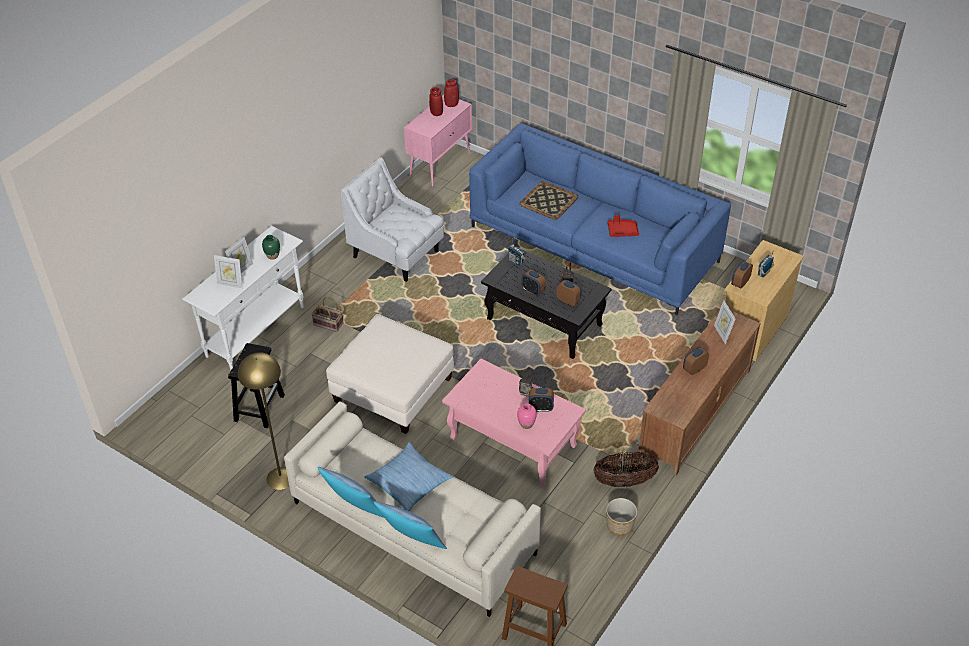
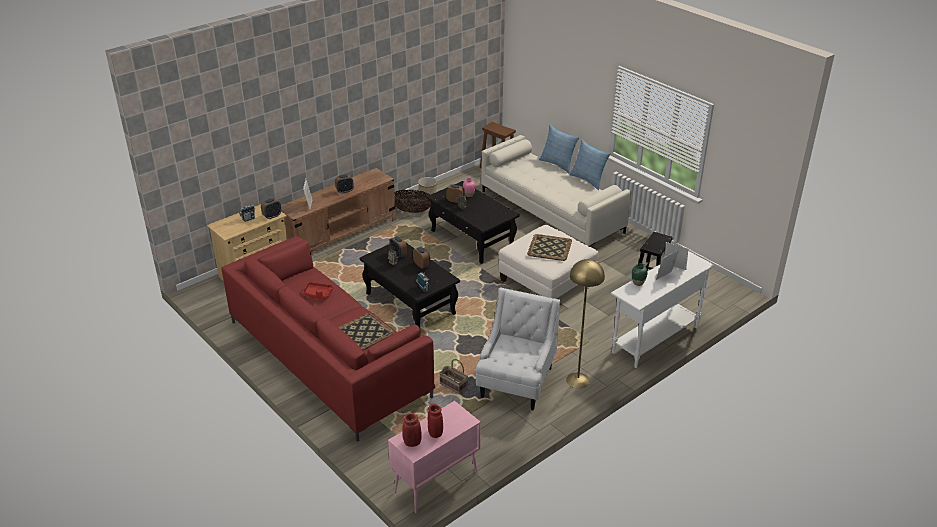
camera: 165 degrees left, 10 degrees down
(280, 478) = (635, 246): yellow floor lamp -> yellow floor lamp (578, 380)
(327, 324) = (592, 334): basket -> basket (454, 385)
(388, 351) = (549, 247): none -> tray
(397, 255) = (516, 383): white armchair -> white armchair turned 120 degrees counterclockwise
(409, 482) = (553, 186): pillow -> none
(512, 441) = (472, 239): pink coffee table -> black coffee table
(593, 244) = (328, 358): blue sofa -> red sofa

